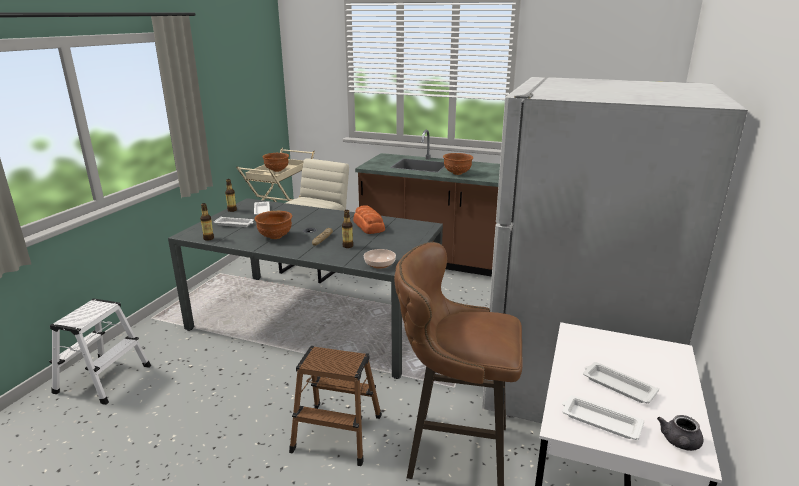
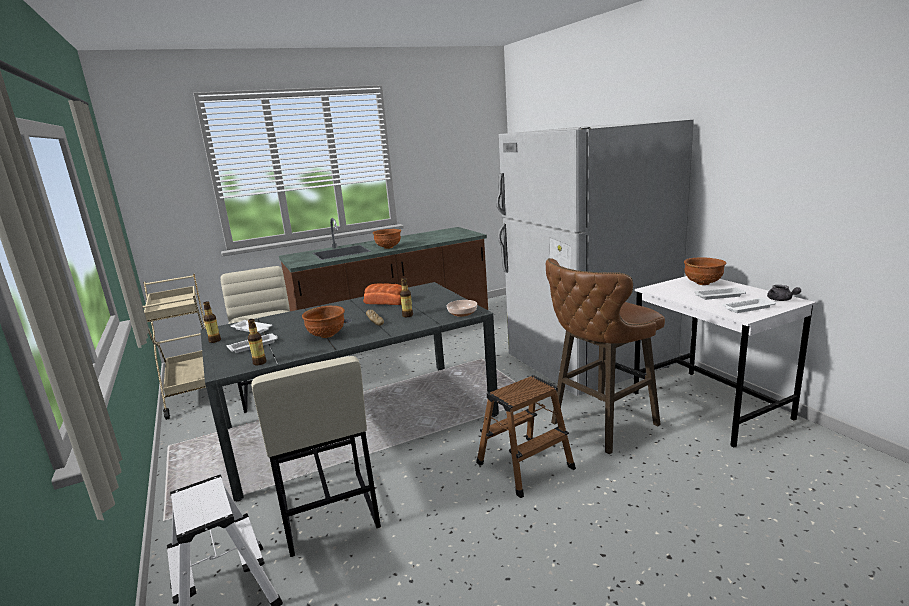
camera: 45 degrees left, 5 degrees down
(200, 371) = (329, 513): none -> beige chair
(277, 170) = (167, 304): brown bowl -> brown bowl (703, 283)

